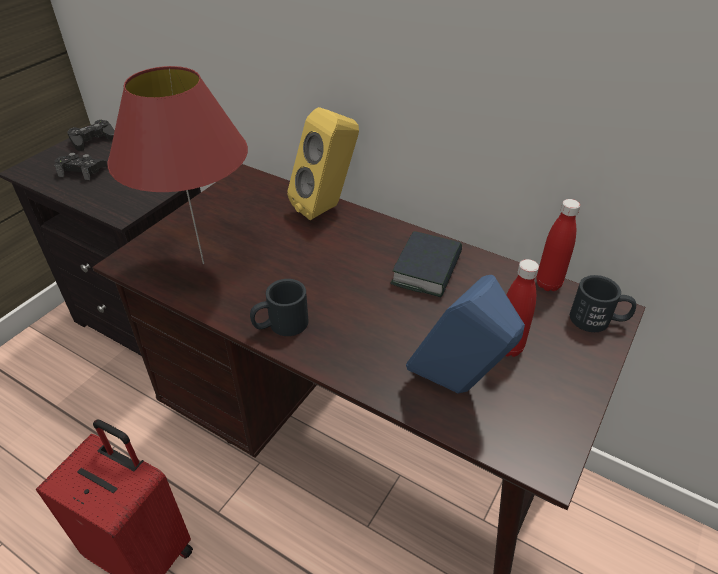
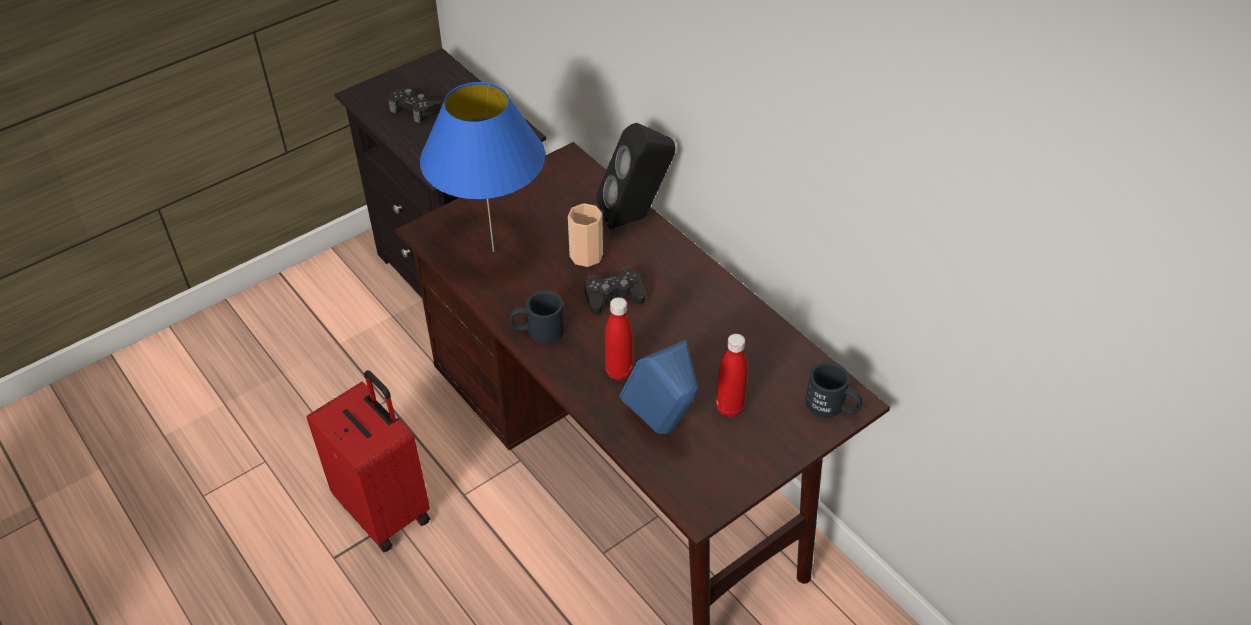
camera: 20 degrees right, 5 degrees up
(93, 140) = (435, 70): black game controller -> black game controller (613, 296)
(203, 264) = (493, 251): red table lamp -> blue table lamp
(297, 247) = (586, 255): none -> cup
(327, 208) = (636, 218): yellow speaker -> black speaker
(427, 270) = (698, 312): book -> none
(548, 284) = (808, 358): red bottle -> red bottle (618, 372)

